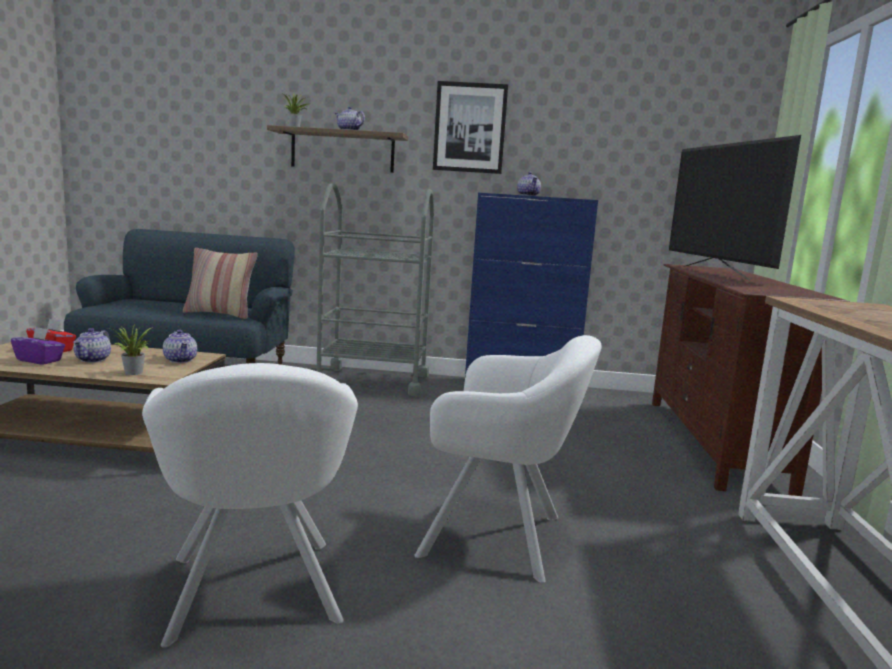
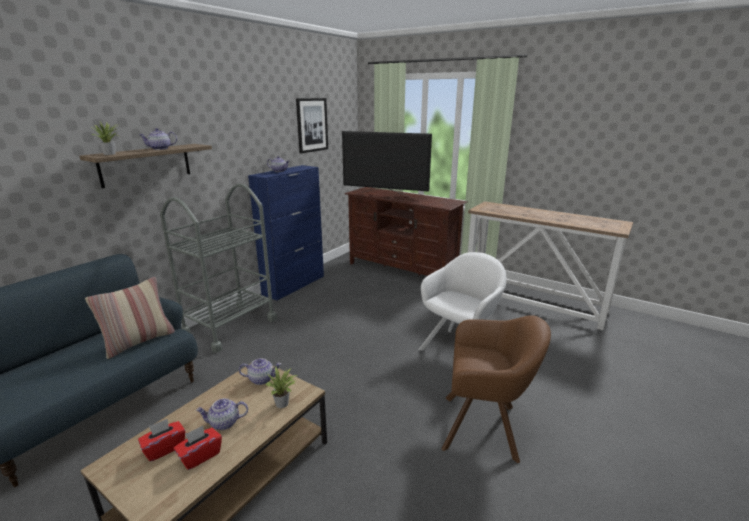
camera: 60 degrees left, 10 degrees up
(39, 360) = (200, 456): purple tissue box -> red tissue box
(93, 360) = (224, 423): teapot -> teapot turned 135 degrees clockwise
(253, 595) = (485, 428): white armchair -> brown armchair
(470, 128) = (232, 131): picture -> picture (312, 125)

